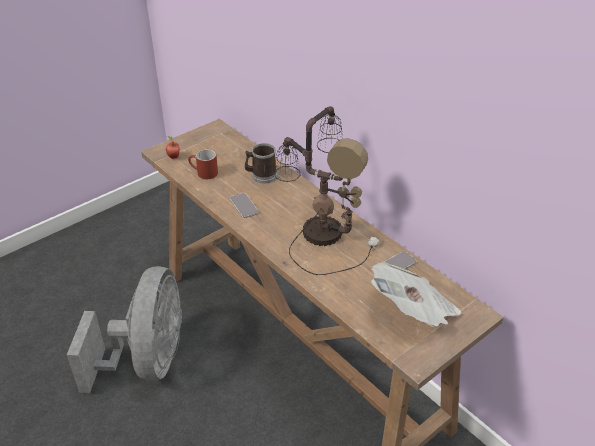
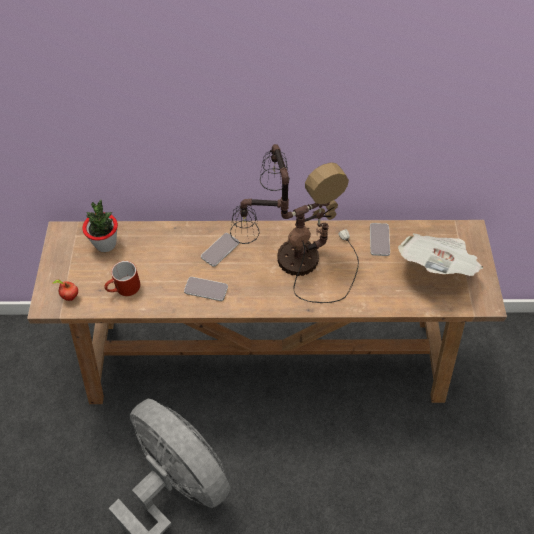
camera: 50 degrees left, 15 degrees up
(229, 147) = (105, 244): none -> potted plant
(261, 175) = (176, 248): mug -> none
(284, 194) = (220, 250): none -> phone

